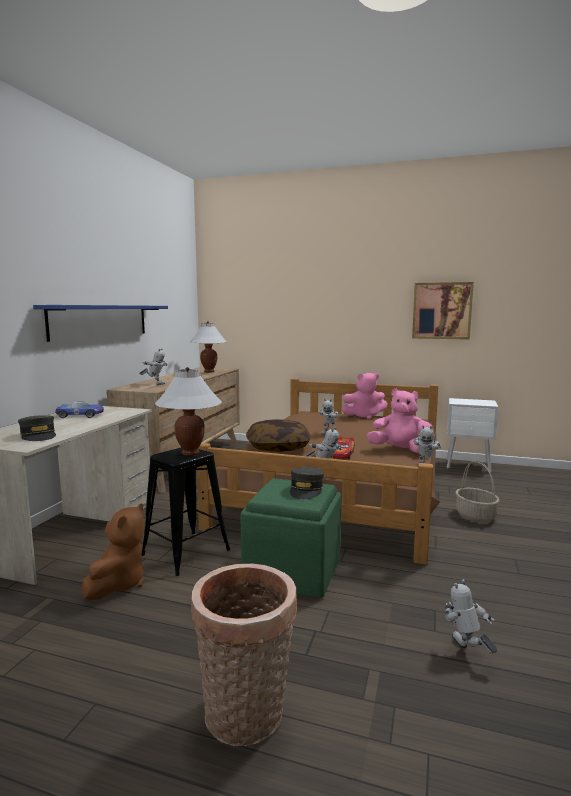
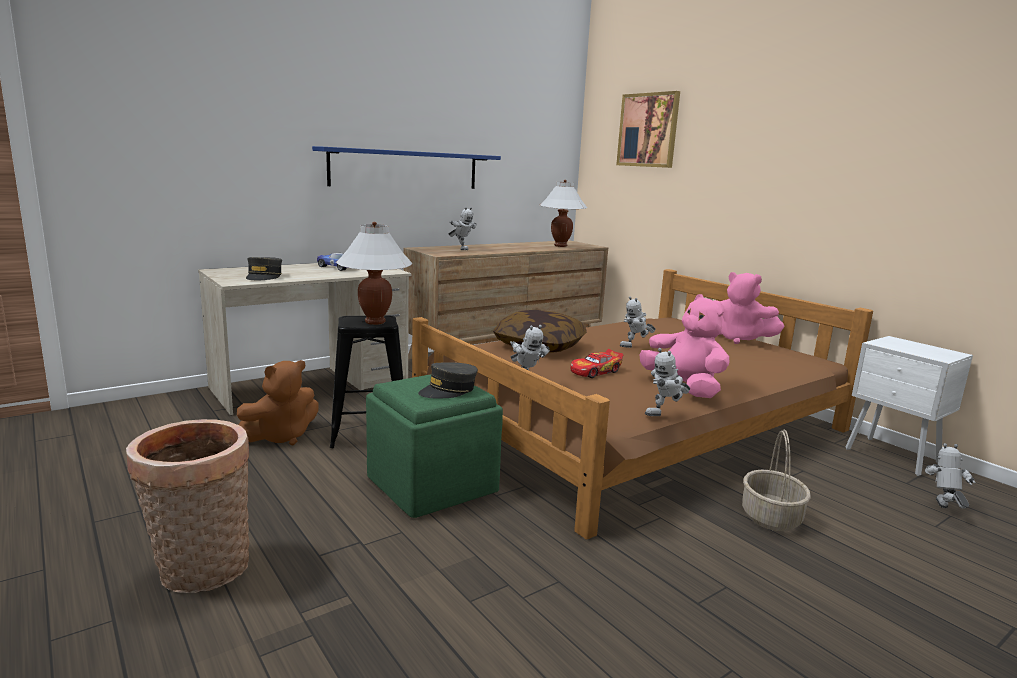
camera: 35 degrees right, 5 degrees up
(442, 311) = (900, 183): picture -> picture (648, 130)
(466, 652) = (464, 637): toy robot -> toy robot (943, 510)

